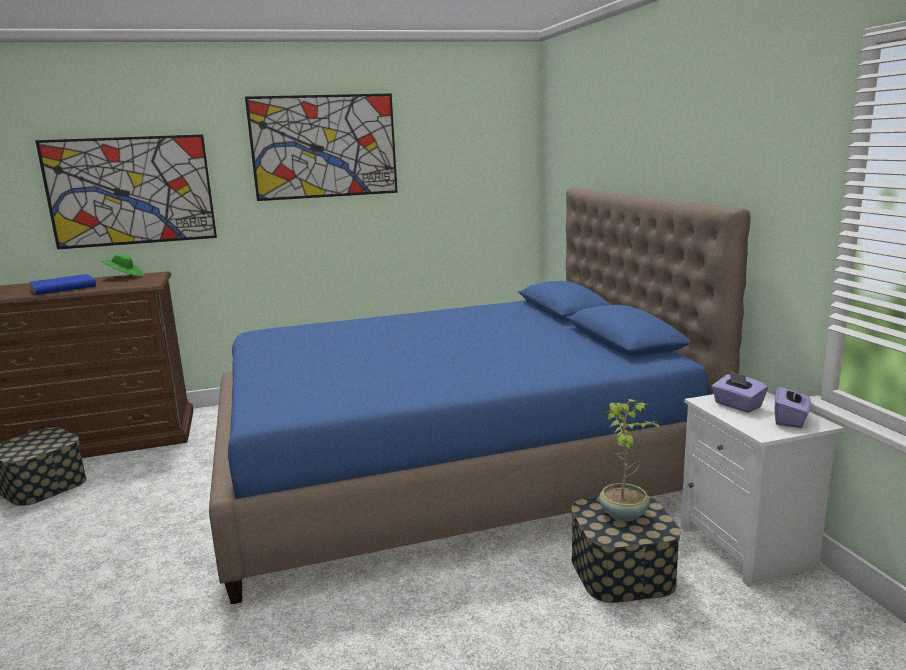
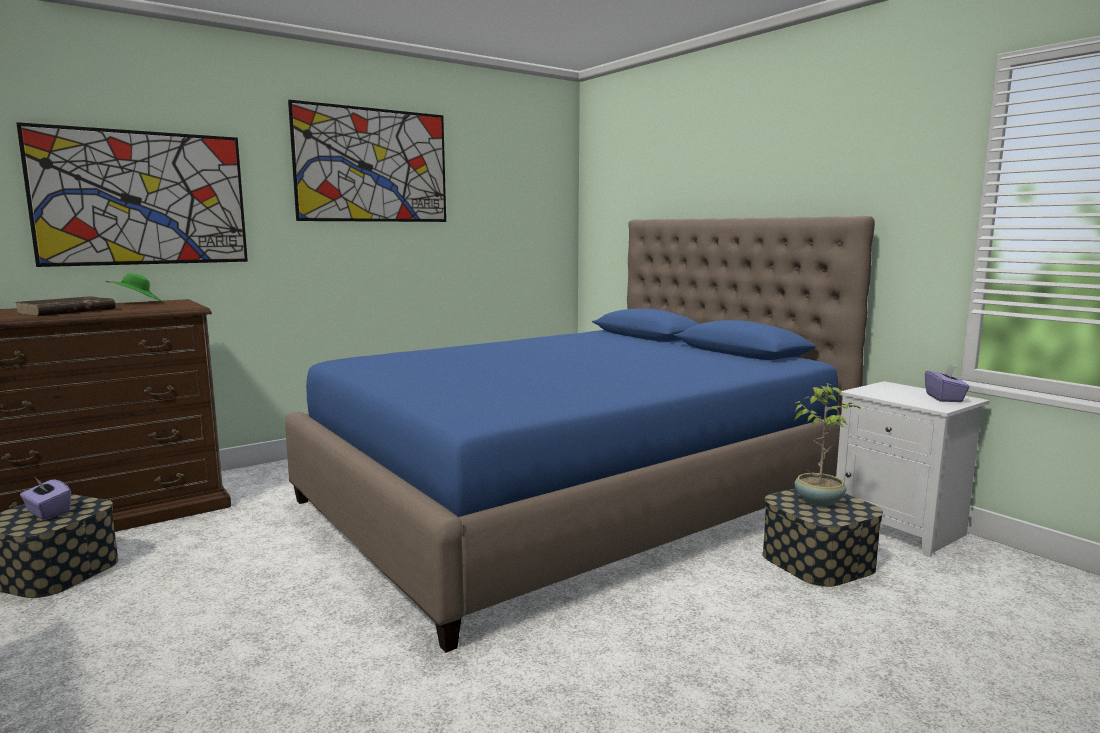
camera: 20 degrees left, 5 degrees down
(62, 288) = (66, 311): blue book -> brown book
(737, 405) = (889, 392): purple tissue box -> purple tissue box (47, 512)

